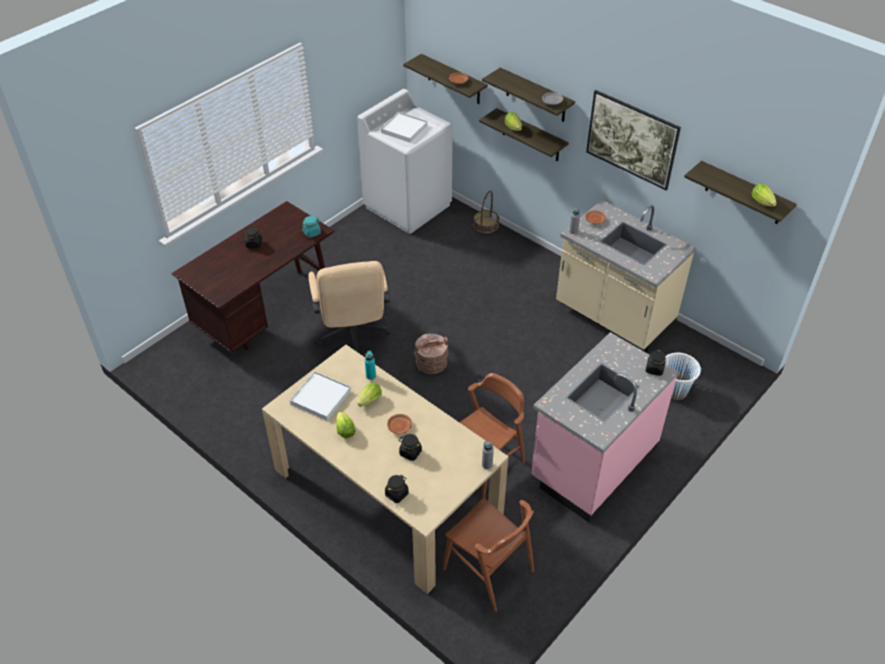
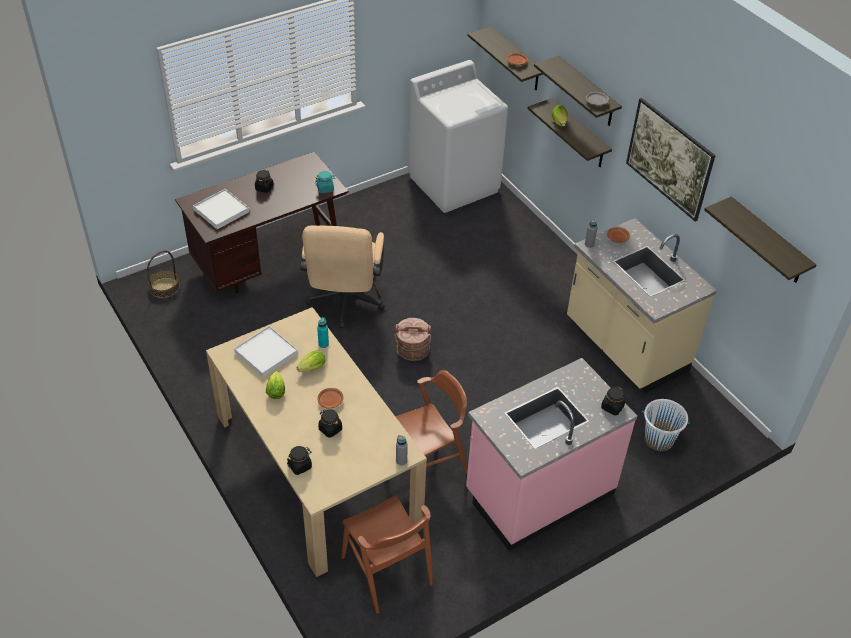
camera: 15 degrees right, 0 degrees up
(404, 129) = (456, 102): white tray -> white tray (221, 211)
(486, 225) = (527, 220): basket -> basket (164, 287)
(763, 203) = (778, 256): lettuce -> none

